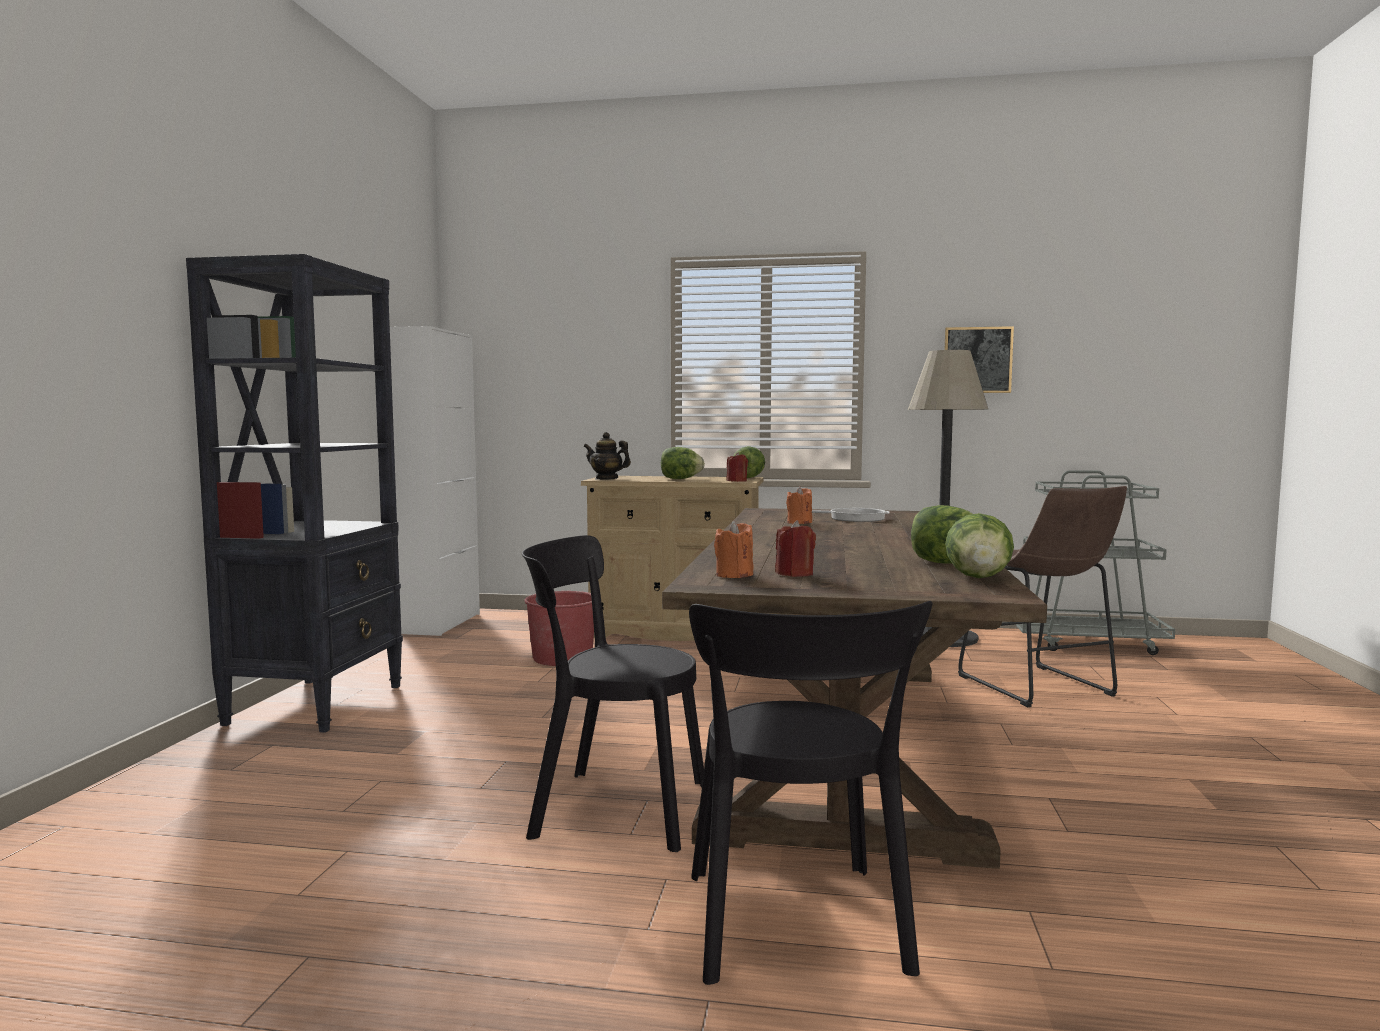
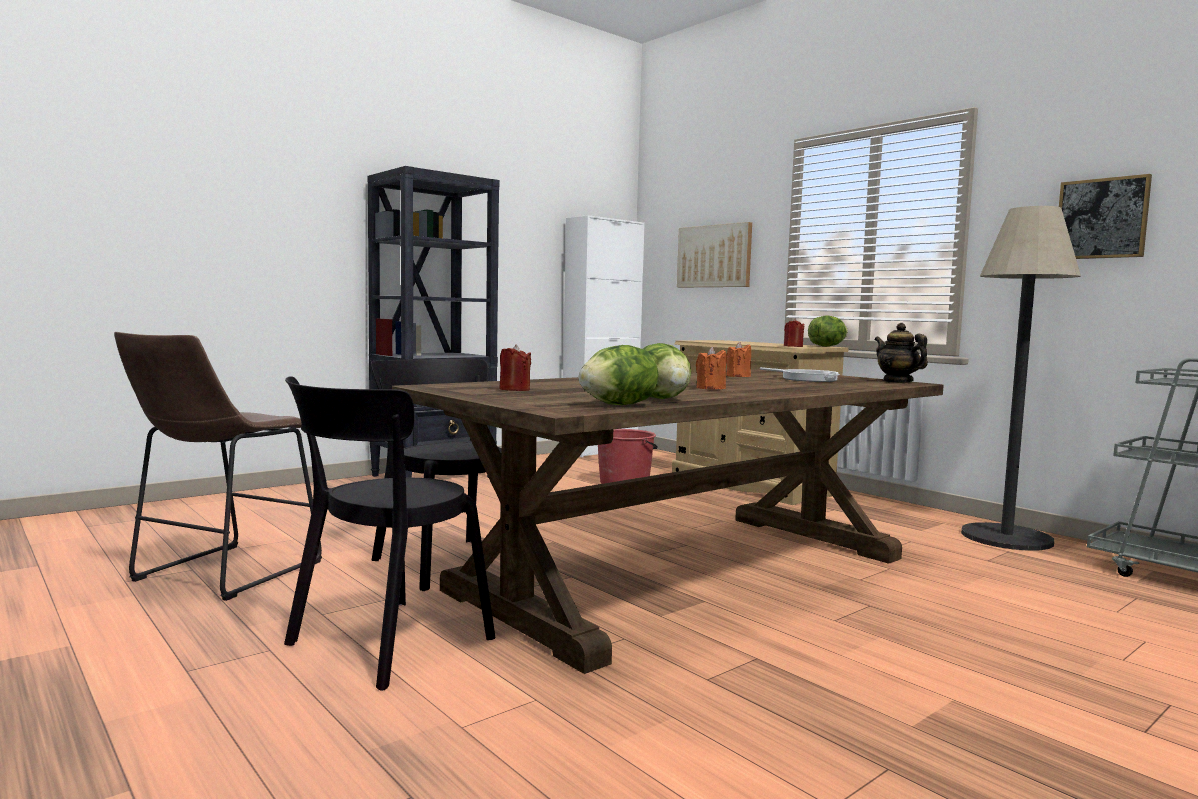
camera: 40 degrees right, 0 degrees up
(570, 379) = (714, 256): none -> picture
(606, 479) = (702, 340): teapot -> teapot (897, 381)
(680, 479) = (758, 343): lettuce -> none
(734, 575) = (477, 386): orange candle -> orange candle (710, 388)
(1039, 688) = (1001, 596): brown stool -> brown stool (220, 574)

